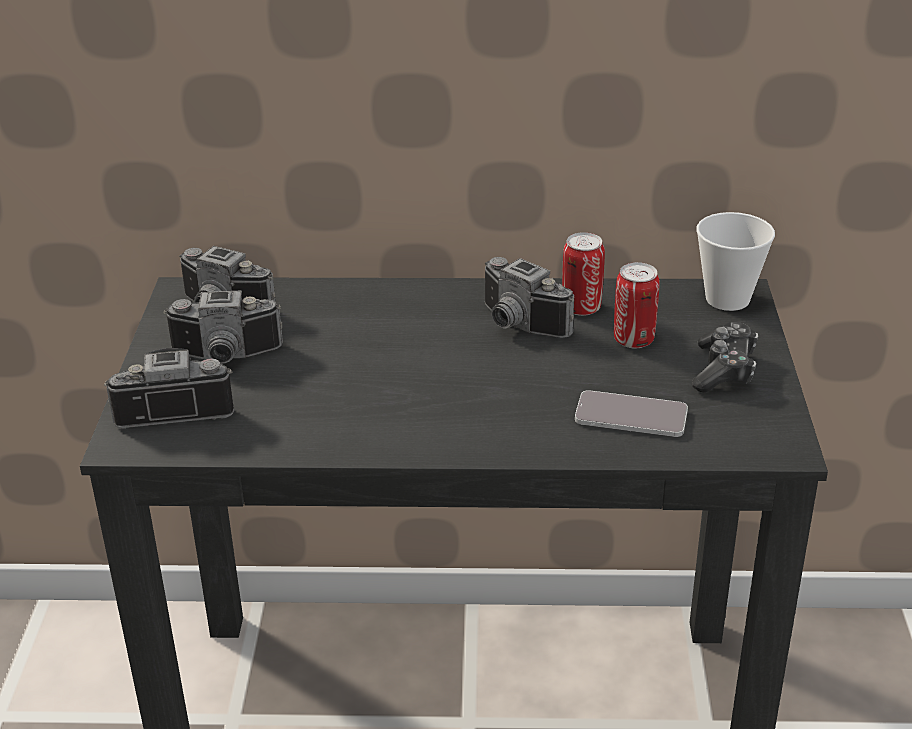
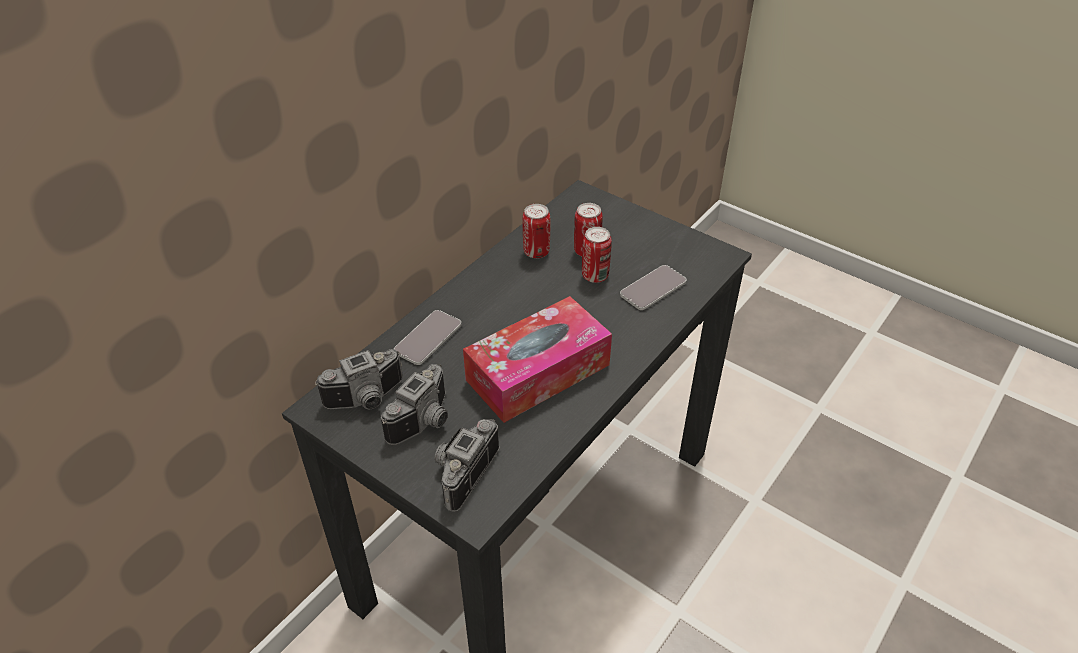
camera: 55 degrees left, 10 degrees up
(349, 304) = (428, 338): none -> phone
(376, 394) = (538, 372): none -> tissue box
(517, 325) = (527, 283): camera -> none
(595, 364) = (595, 276): none -> can
(724, 370) = (643, 237): game controller -> none
(727, 299) = (583, 201): cup -> none

